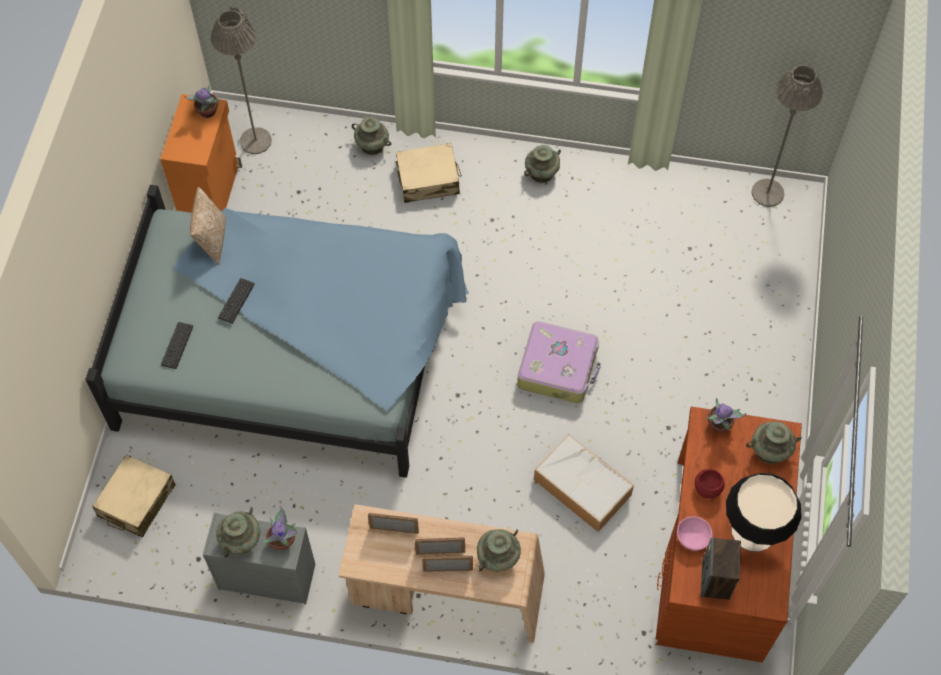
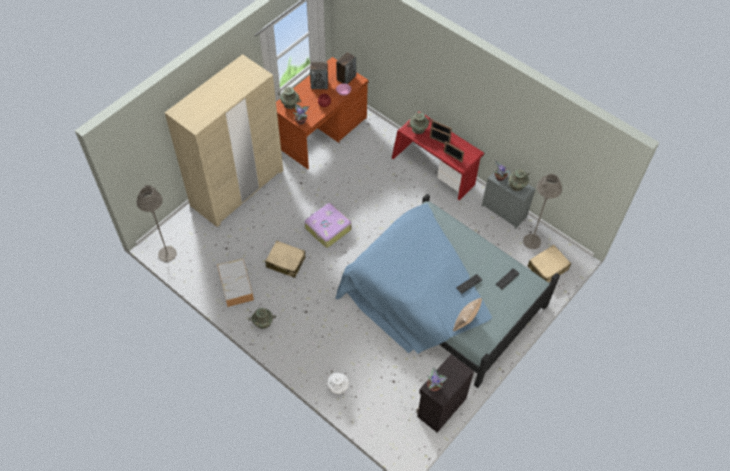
camera: 150 degrees left, 5 degrees down
(211, 192) = (440, 407): orange cabinet -> black cabinet
(255, 141) = (399, 427): grey floor lamp -> grey floor lamp (532, 241)
(372, 145) = (338, 387): turquoise vase -> white vase
(428, 179) = (322, 350): beige suitcase -> beige suitcase (285, 262)
(446, 593) = (434, 171): beige desk -> red desk
(581, 487) = (354, 180): storage box -> storage box (236, 286)
(753, 531) = (319, 84): table lamp -> speaker
(765, 357) = (237, 188): none -> beige wardrobe

